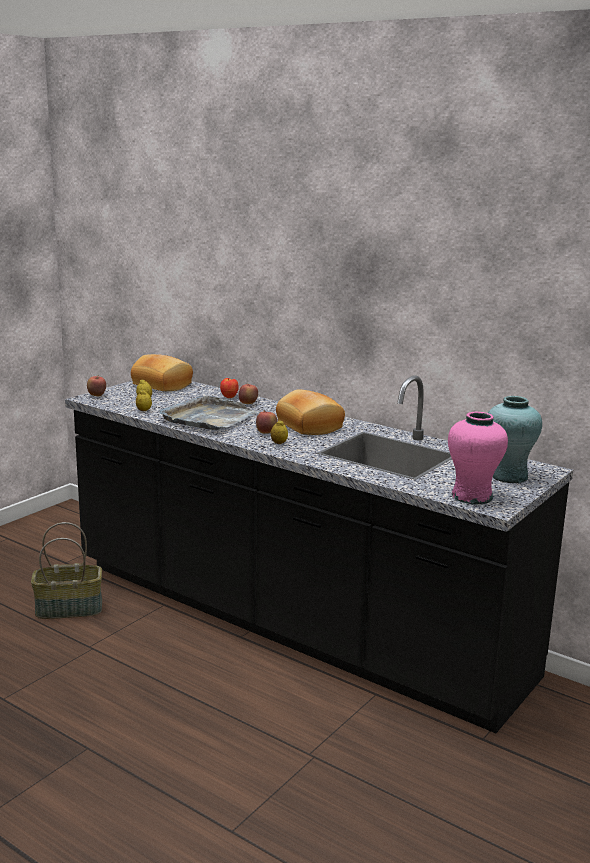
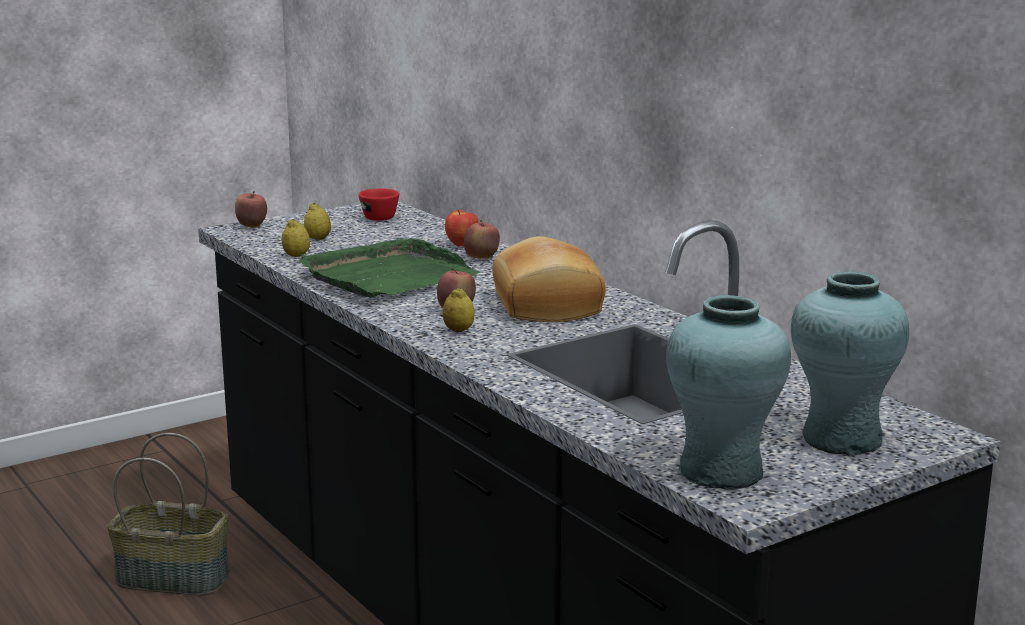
camera: 20 degrees right, 0 degrees up
(163, 385) = (376, 217): bread -> red cup
(208, 418) = (387, 276): grey tray -> green tray
(471, 496) = (720, 471): pink vase -> turquoise vase

